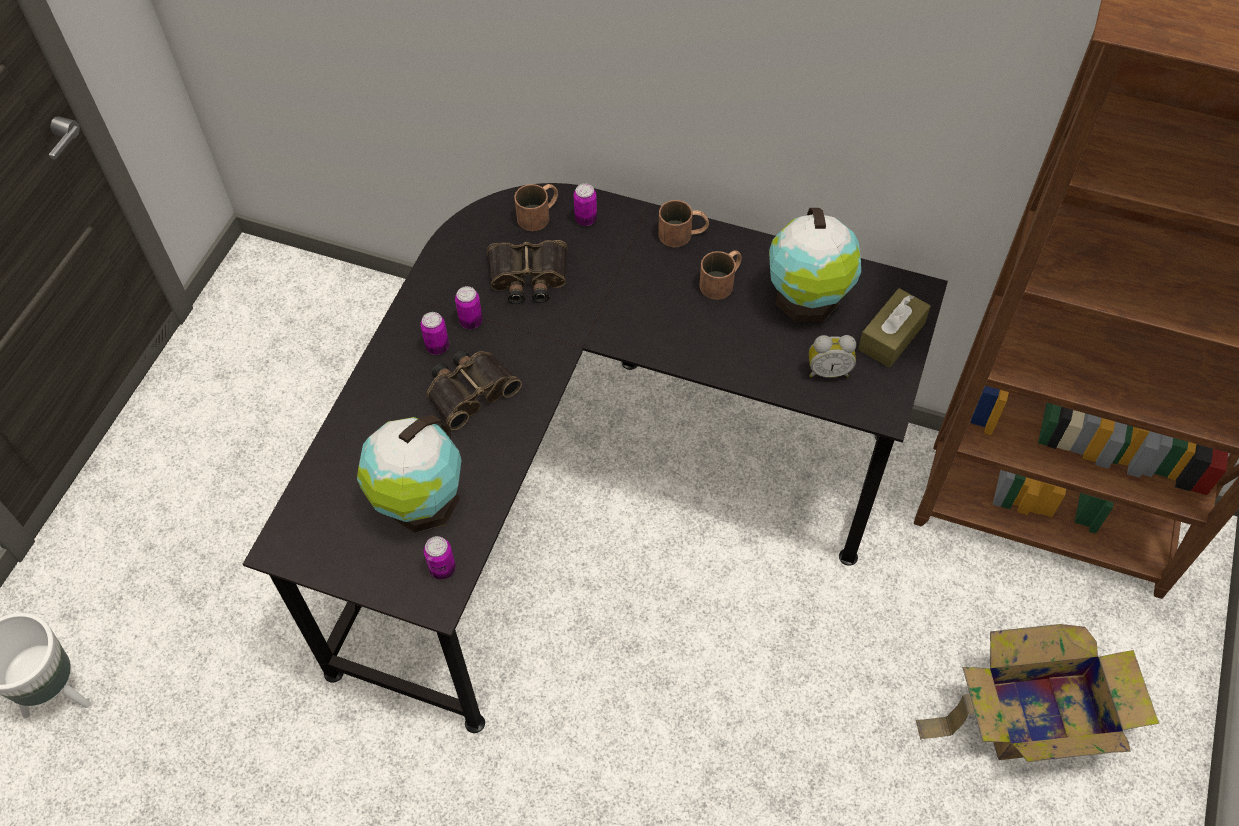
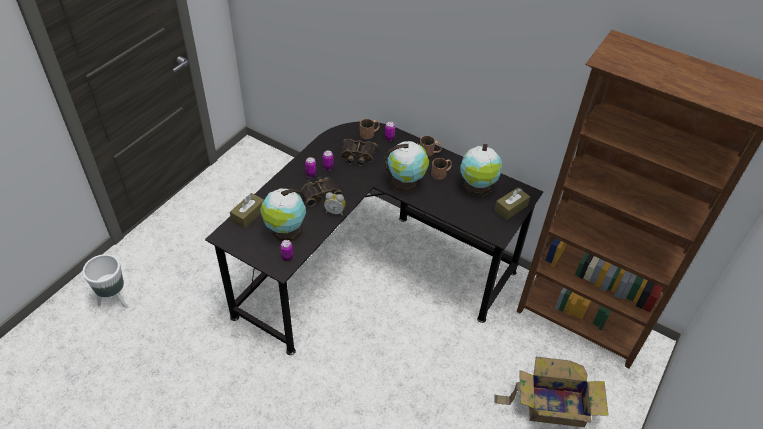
camera: 10 degrees right, 10 degrees down
(325, 481) = (248, 215): none -> brown tissue box
(651, 322) = (406, 182): none -> globe
(828, 370) = (478, 215): alarm clock -> alarm clock (335, 212)

